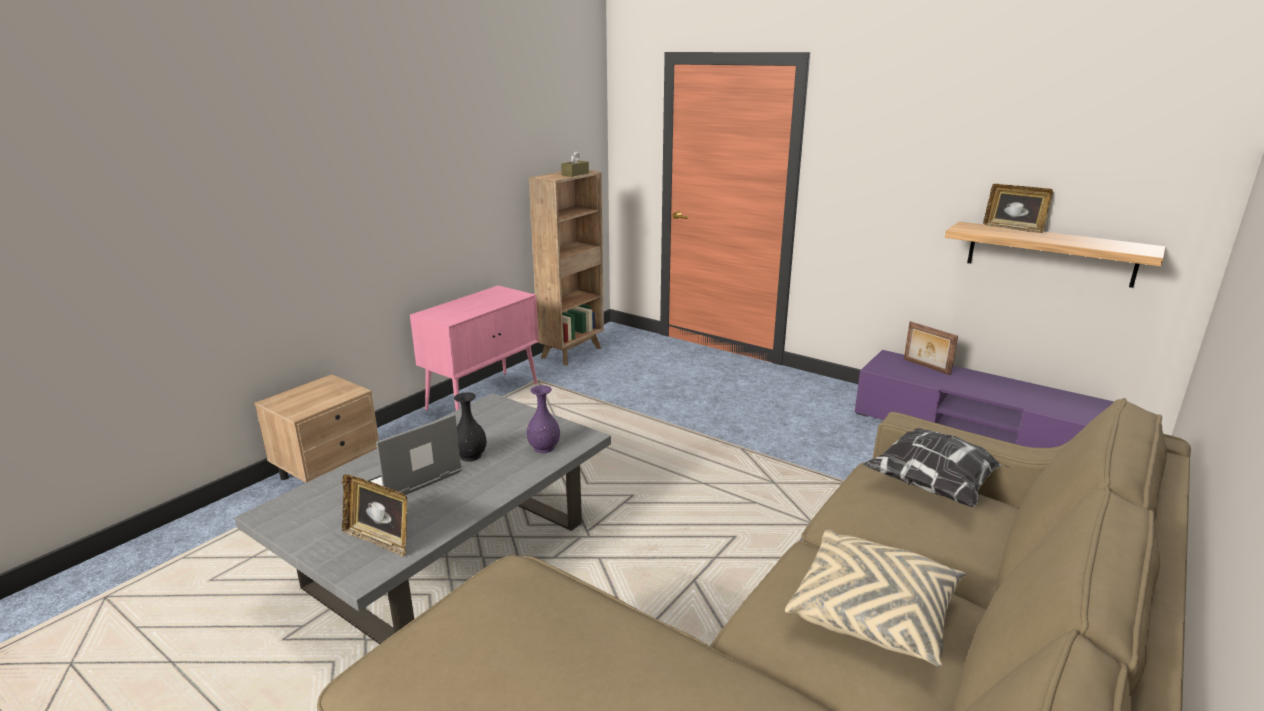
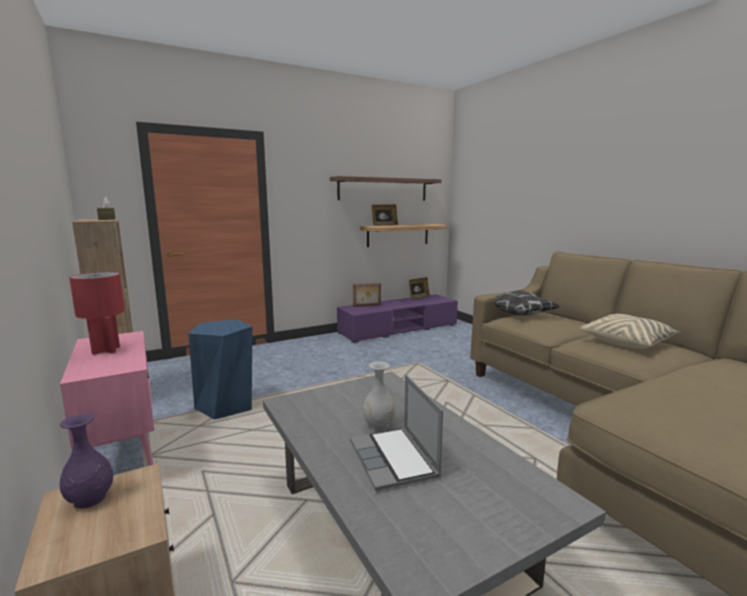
camera: 65 degrees left, 10 degrees down
(379, 540) = (506, 489): picture frame -> picture frame (418, 297)
(471, 456) = (379, 425): black vase -> white vase
(479, 301) = (106, 350): none -> red table lamp
(543, 448) = (390, 394): purple vase -> purple vase (89, 499)
(596, 401) = (226, 405): none -> blue stool
(1030, 155) = (383, 189): none -> shelf

